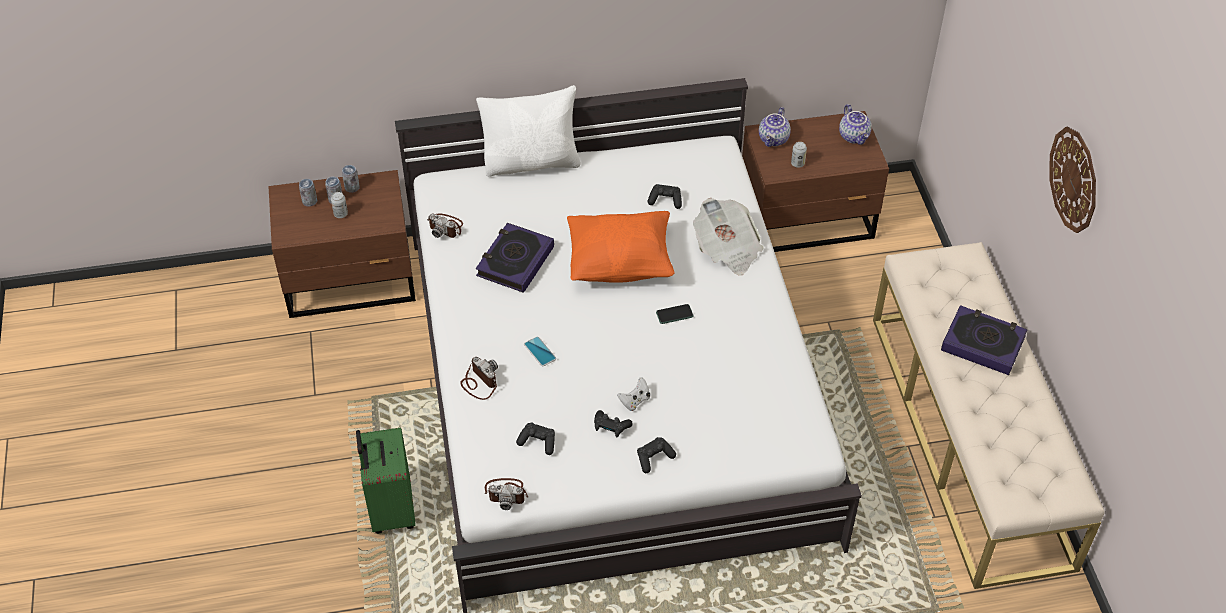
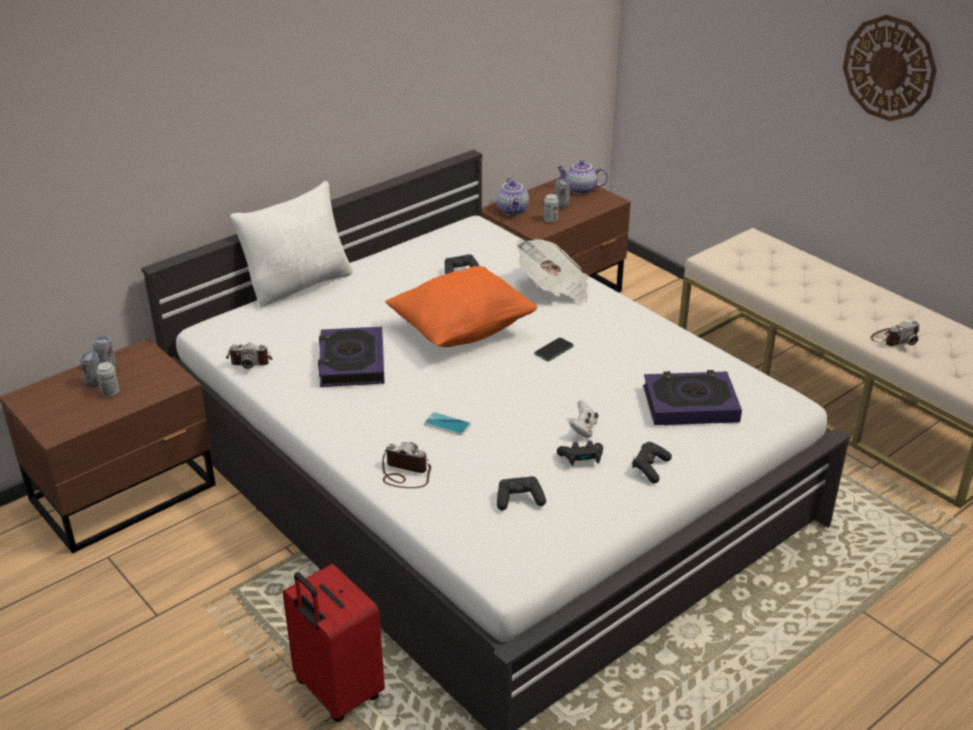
camera: 30 degrees left, 15 degrees down
(309, 201) = (63, 394): can -> can (561, 205)
(390, 510) = (336, 691): green suitcase -> red suitcase
(506, 493) = (527, 560): camera -> camera (894, 339)
(854, 136) = (580, 190): teapot -> teapot turned 150 degrees clockwise
(983, 343) = (831, 288): book -> book (690, 404)

